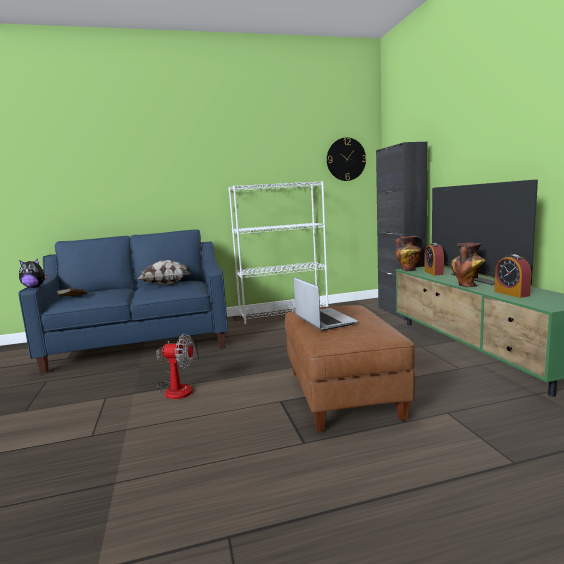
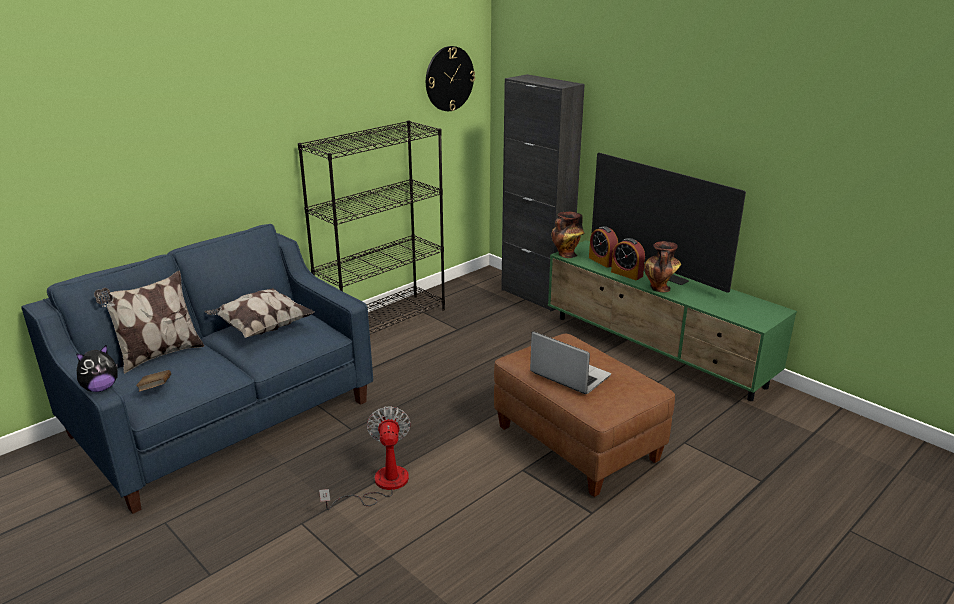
camera: 30 degrees left, 15 degrees up
(102, 289) = (159, 355): none -> pillow
(176, 388) = (381, 485): fan -> fan turned 75 degrees counterclockwise
(283, 314) = (383, 321): white bookcase -> black bookcase
(511, 293) = (711, 302): alarm clock -> alarm clock (626, 274)

